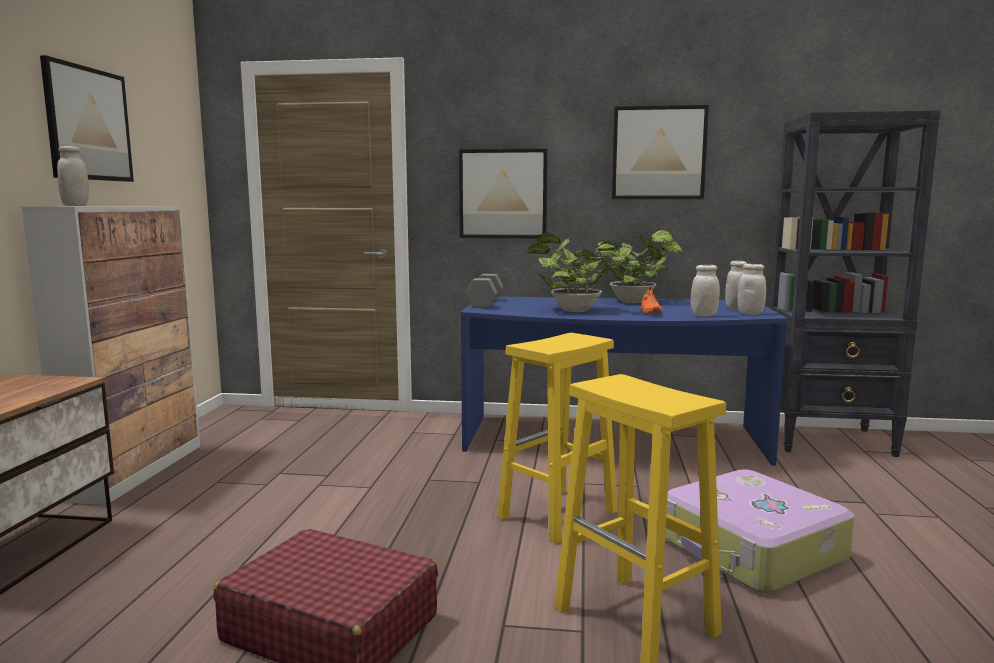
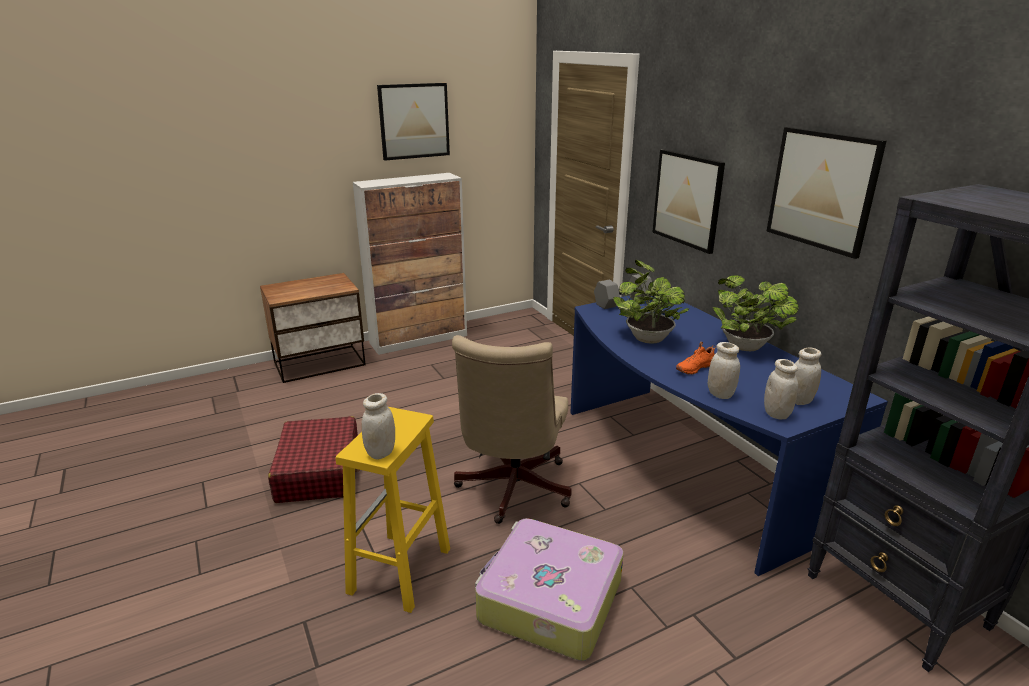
camera: 55 degrees right, 15 degrees up
(75, 206) = (381, 181): white jar -> white jar (381, 453)
(556, 515) = (511, 490): yellow stool -> beige office chair

